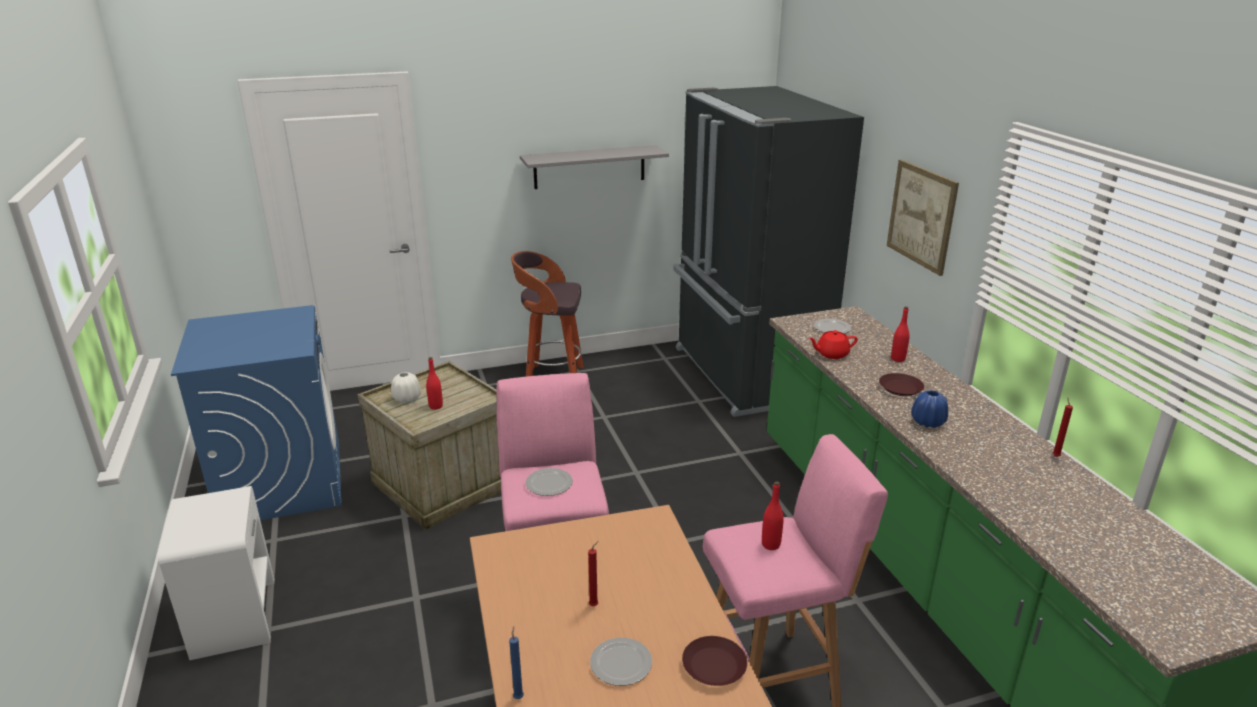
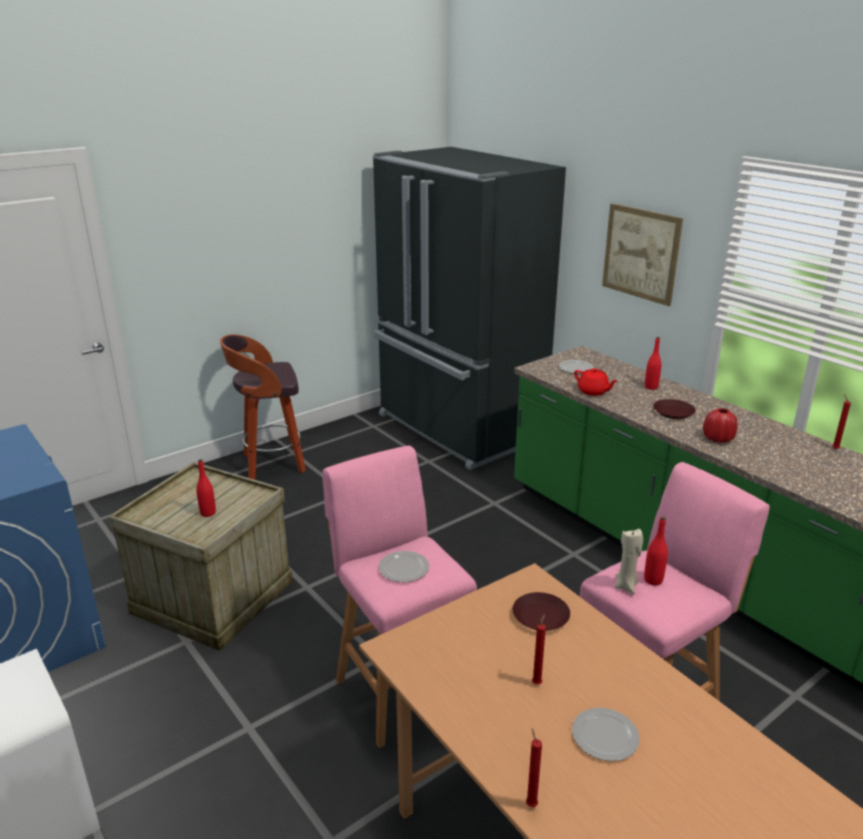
camera: 20 degrees left, 0 degrees up
(407, 398) = (169, 511): white vase -> none
(518, 696) = (530, 803): blue candle -> red candle
(589, 167) = (283, 240): grey shelf -> none
(714, 667) = (690, 713): brown plate -> brown plate (540, 617)
(740, 544) = (626, 586): none -> beige candle
(831, 354) = (593, 391): red teapot -> red teapot turned 105 degrees counterclockwise
(927, 422) = (718, 438): blue vase -> red vase

